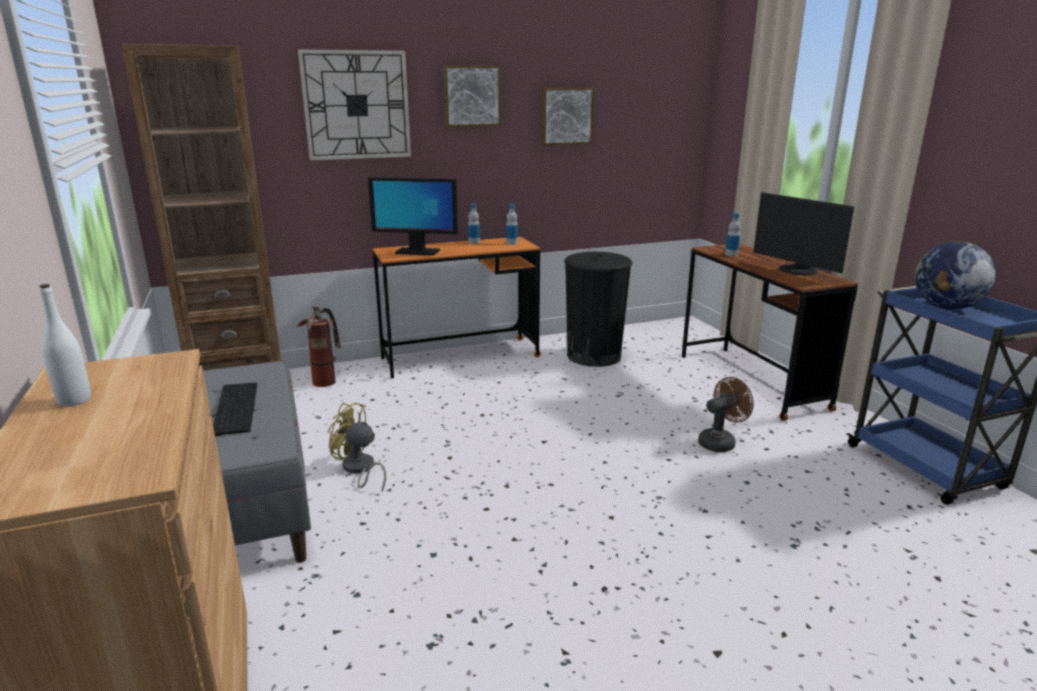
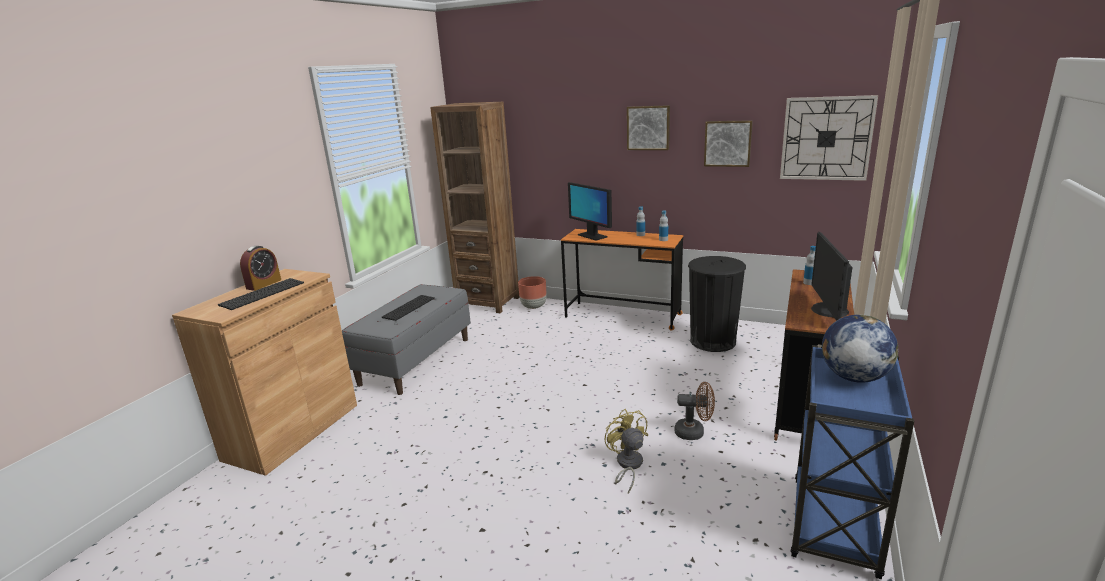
camera: 45 degrees right, 0 degrees up
(74, 400) = (264, 284): white bottle -> alarm clock
(124, 413) = (262, 293): none -> keyboard
(325, 378) = (533, 307): fire extinguisher -> brown planter
(356, 105) = (570, 134): wall clock -> wall clock (826, 138)
(359, 470) = (476, 362): yellow fan -> yellow fan (627, 465)

